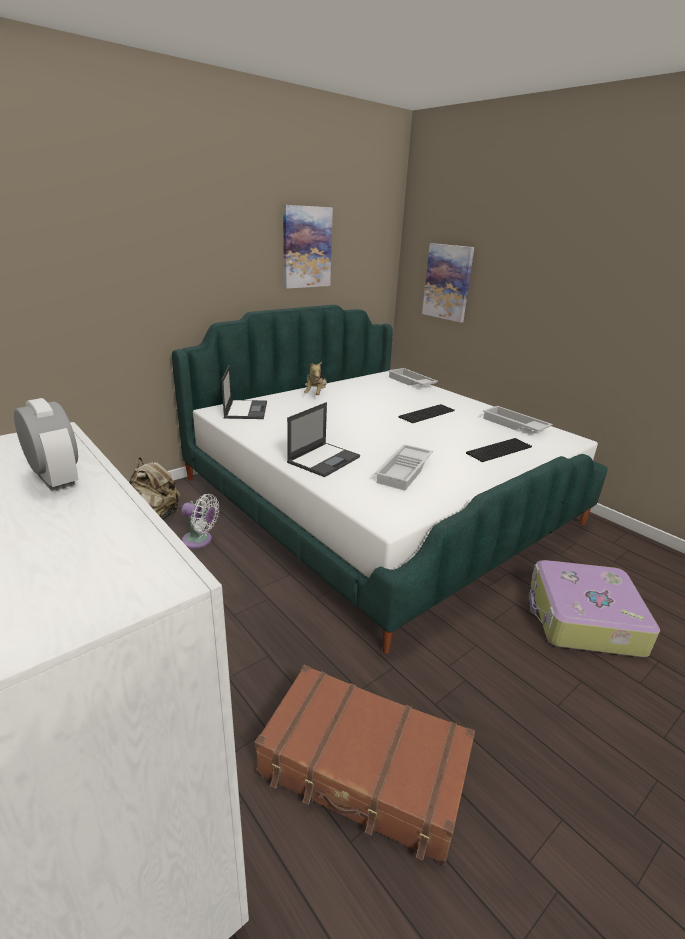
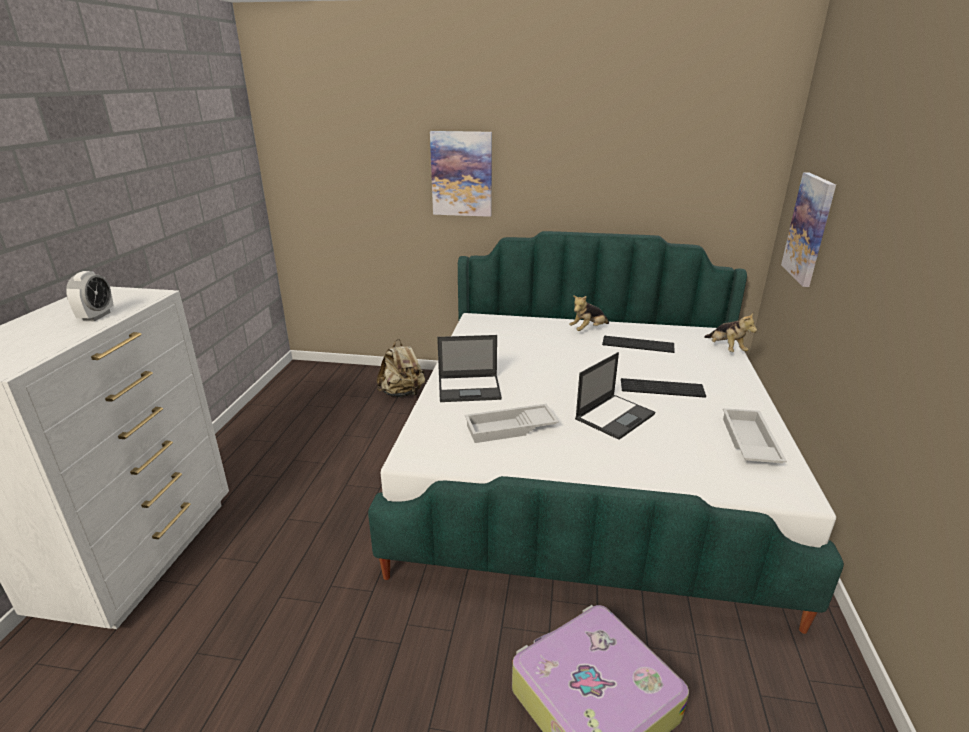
camera: 50 degrees right, 0 degrees up
(200, 541) = (403, 424): white fan -> none
(246, 410) = (499, 325): laptop -> laptop (615, 416)
(306, 247) = (628, 169): picture -> picture (461, 174)
(363, 770) = (257, 628): brown suitcase -> none
(410, 382) = (725, 349): white tray -> plush toy
(498, 449) = (657, 456): keyboard -> keyboard (638, 344)

